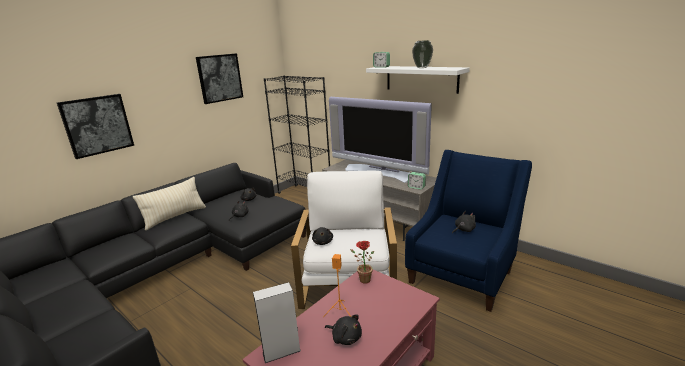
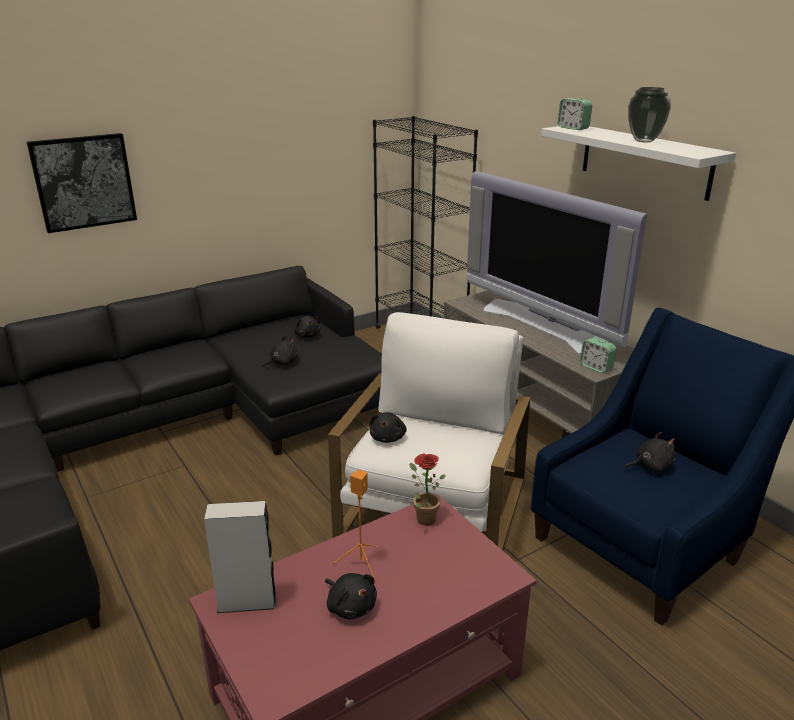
camera: 15 degrees right, 5 degrees up
(175, 217) = (185, 345): beige pillow -> none
(219, 78) = (292, 115): picture -> none

